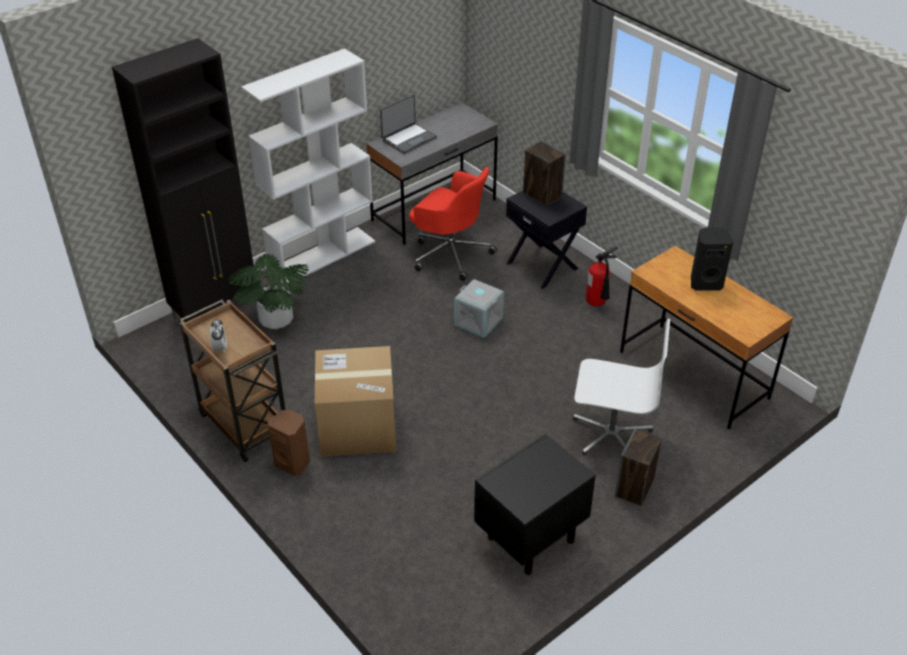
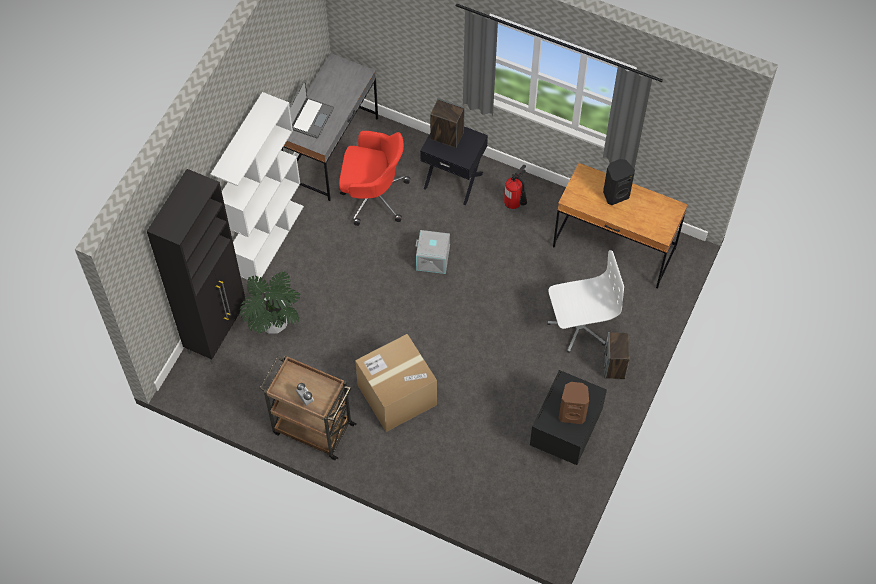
camera: 25 degrees left, 20 degrees up
(293, 463) = (369, 446): brown speaker -> brown speaker (572, 413)

